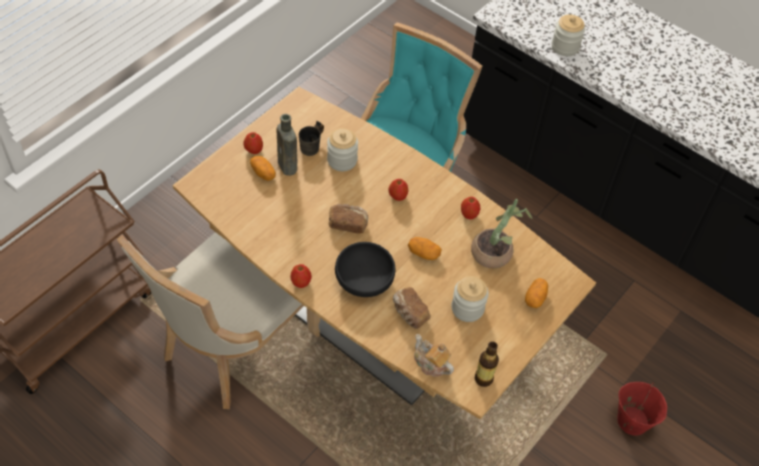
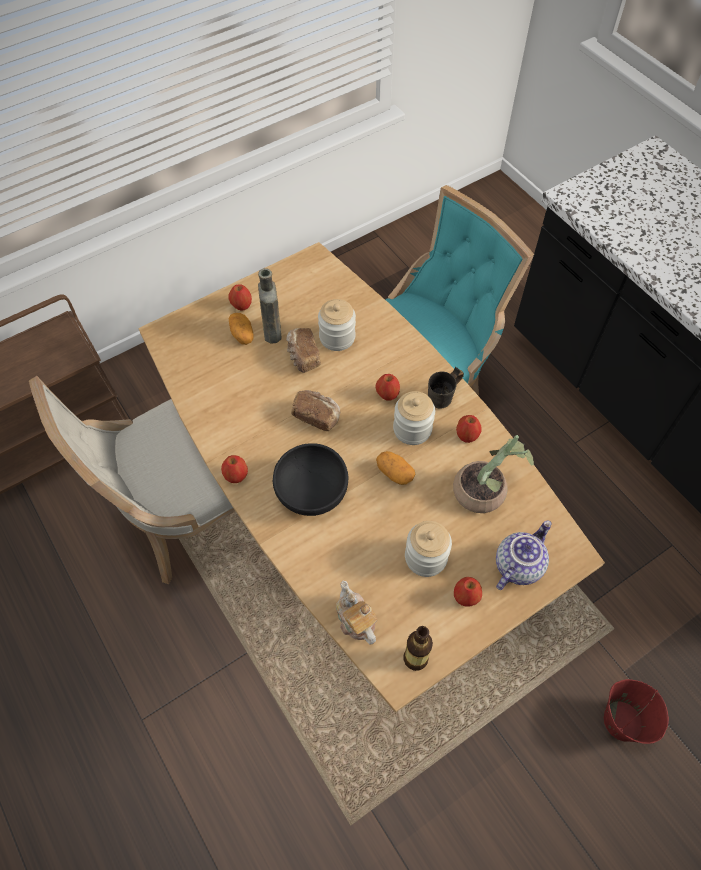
camera: 20 degrees right, 5 degrees up
(314, 148) = (310, 316): grey mug -> grey mug (445, 398)
(409, 313) = (351, 547): bread -> bread (302, 356)
(505, 329) = (465, 597): none -> apple
(535, 298) = (517, 564): potato -> teapot
(565, 47) = (648, 249): jar -> jar (412, 429)

